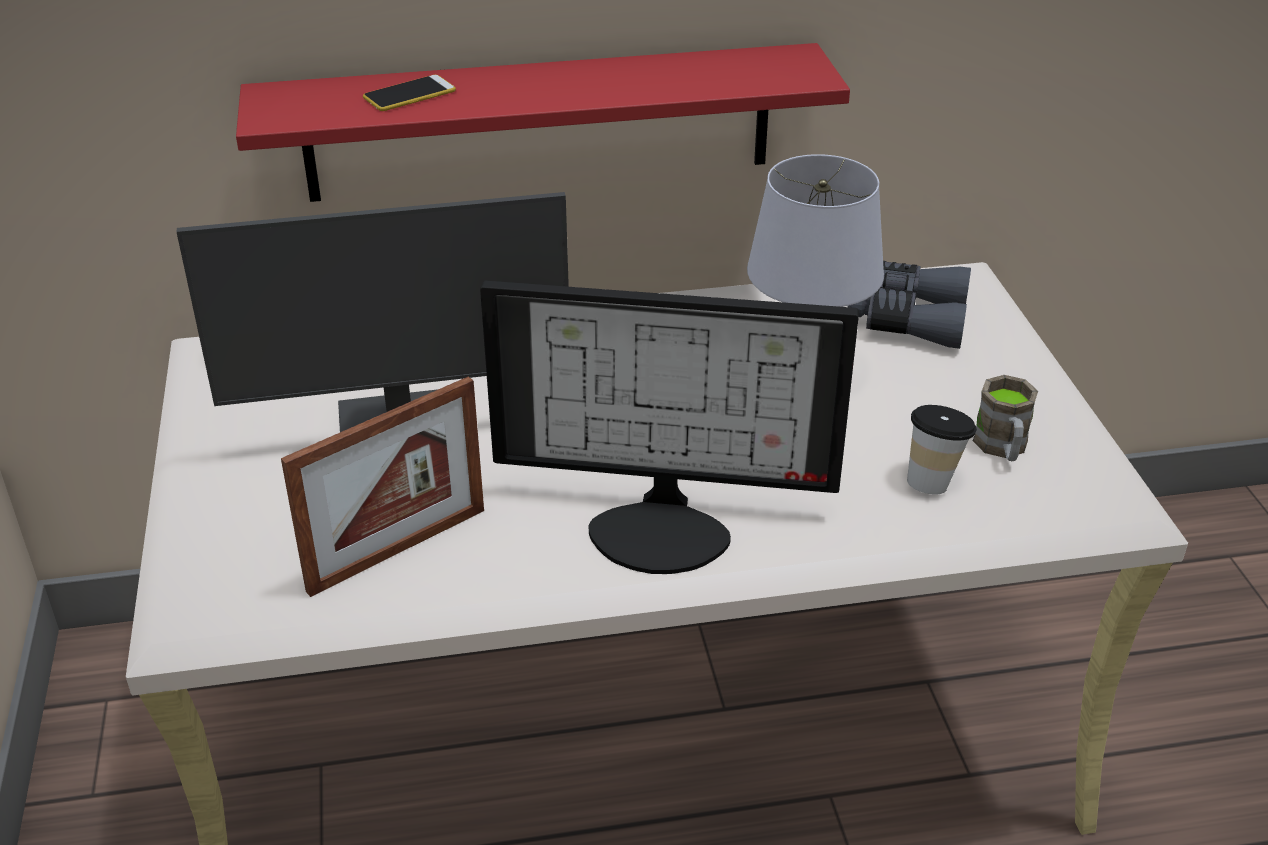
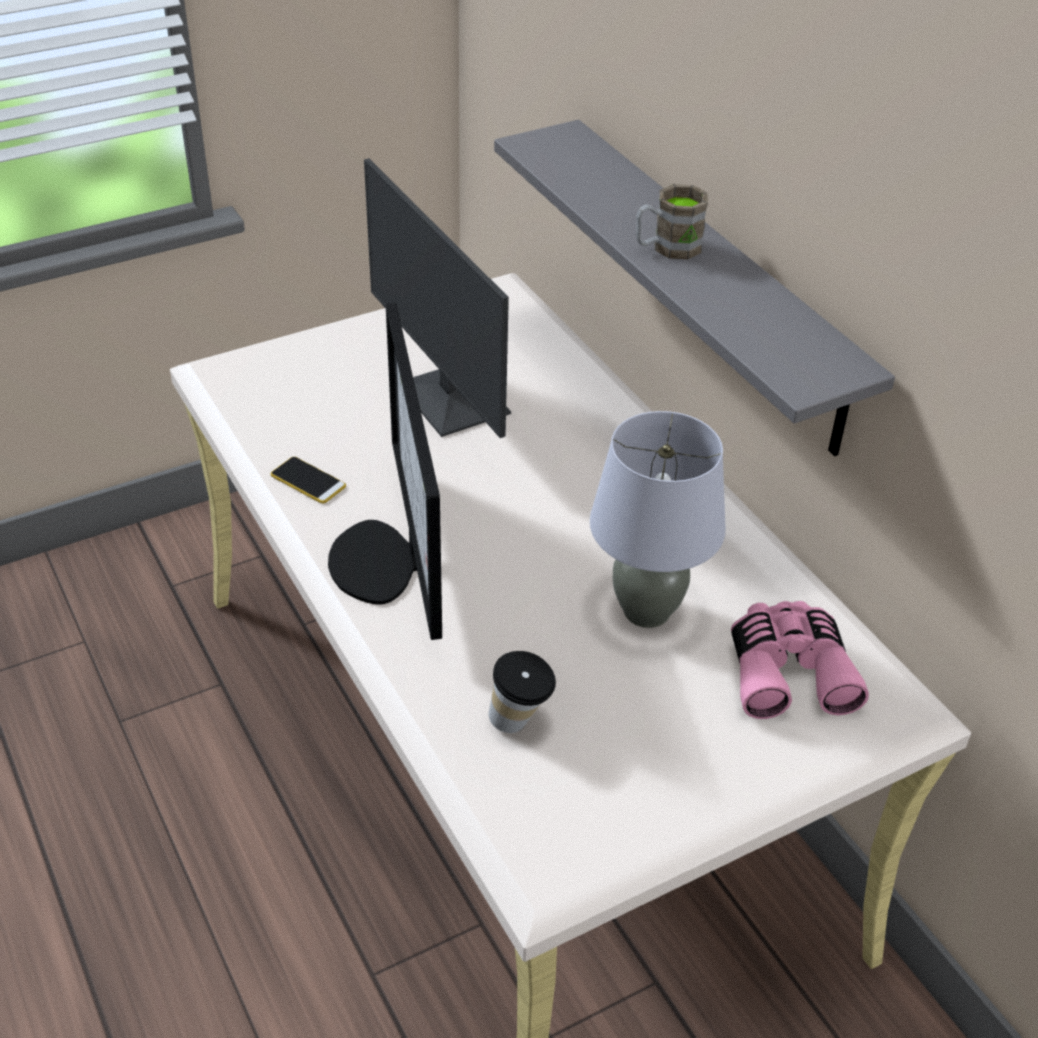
camera: 70 degrees right, 5 degrees up
(398, 550) = (310, 436): picture frame -> none
(409, 94) = (608, 188): phone -> phone (308, 481)
(539, 123) = (710, 284): red shelf -> grey shelf
(907, 318) = (788, 671): grey binoculars -> pink binoculars
(1002, 448) = (596, 771): brown mug -> brown mug (667, 248)

